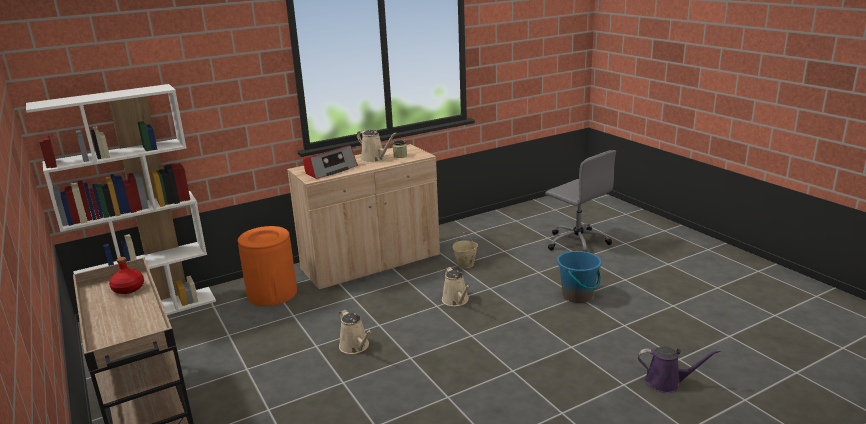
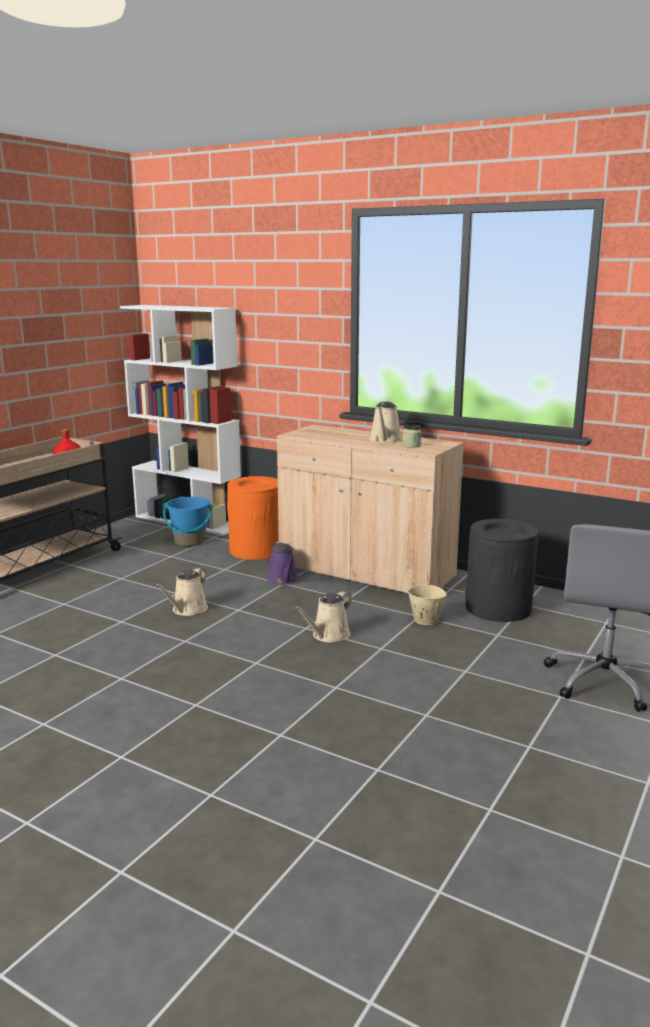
camera: 60 degrees right, 5 degrees down
(330, 170) = (327, 434): radio -> none
(471, 240) = (498, 608): none -> black trash can
(577, 296) = (427, 714): blue bucket -> blue bucket (189, 541)
(667, 382) = (238, 835): purple watering can -> purple watering can (283, 580)

